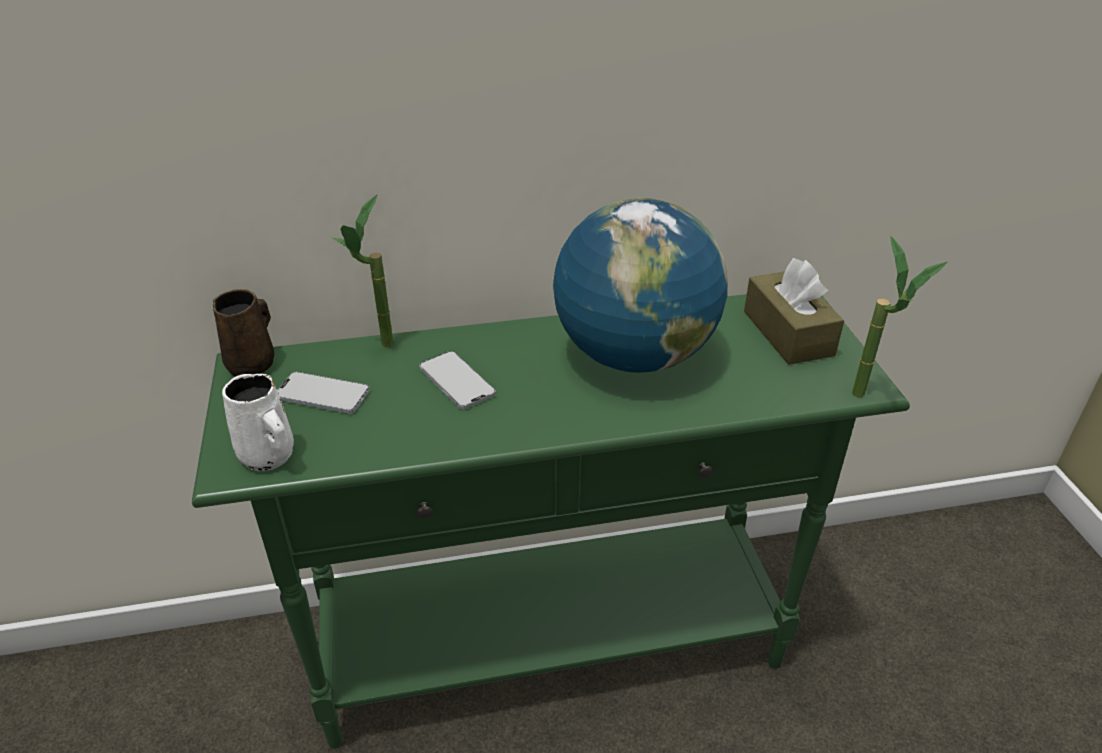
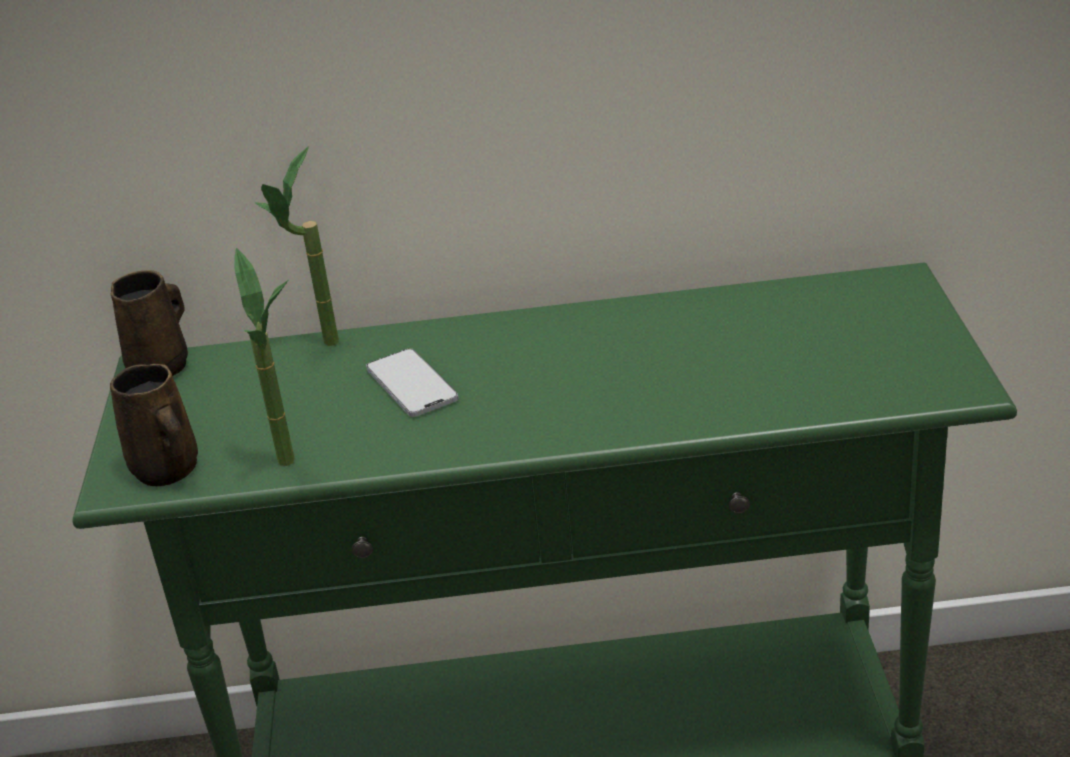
camera: 10 degrees right, 5 degrees down
(269, 457) = (167, 471): white mug -> brown mug
(322, 394) = (242, 401): phone -> none
(634, 355) = (650, 352): globe -> none
(788, 333) = (868, 322): brown tissue box -> none
(870, 399) = (960, 402): potted plant -> potted plant (296, 468)

